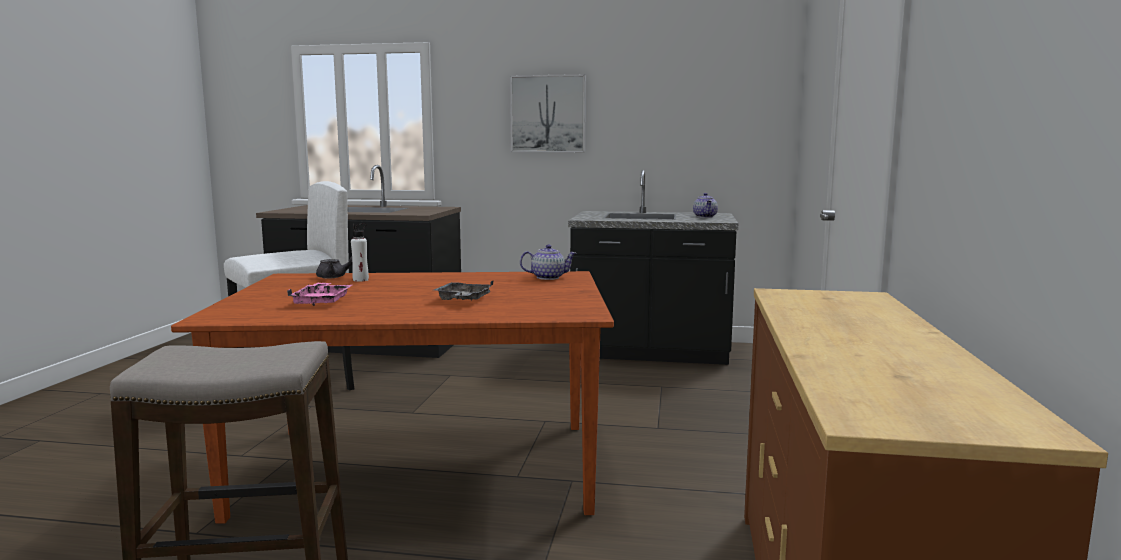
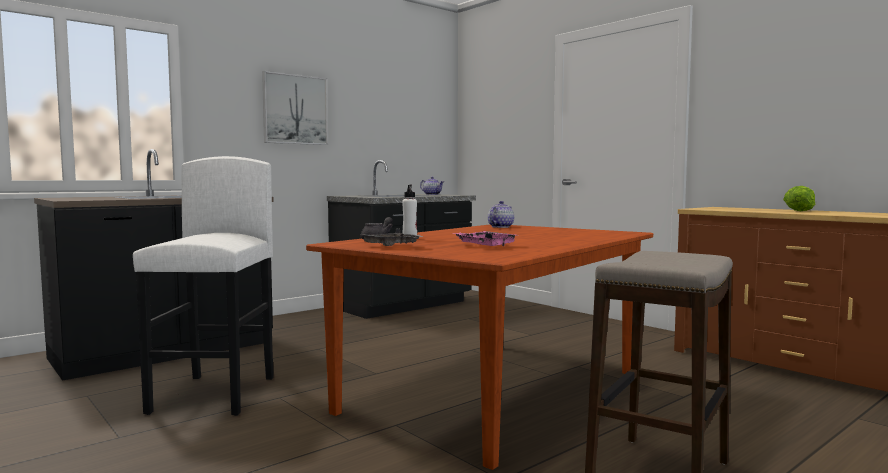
camera: 50 degrees left, 5 degrees down
(463, 300) = (545, 236): grey tray -> grey tray (391, 246)
(882, 330) = (799, 210): none -> lettuce

